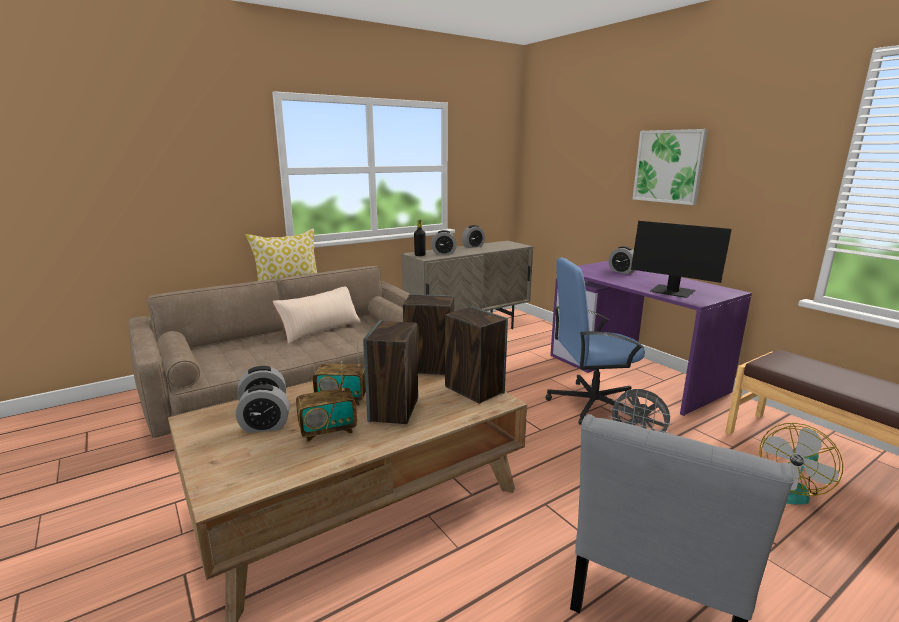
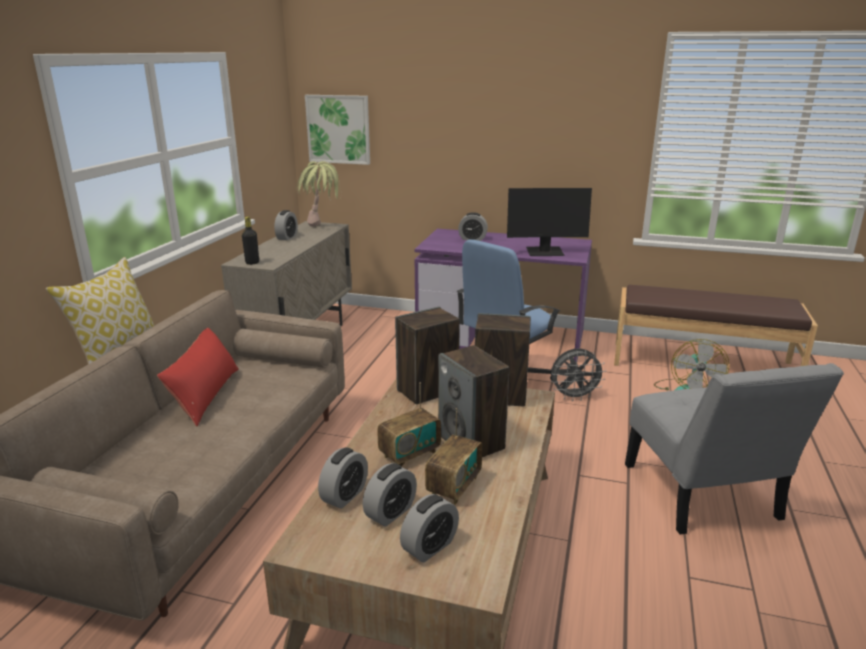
camera: 40 degrees left, 5 degrees up
(320, 330) = (205, 395): beige pillow -> red pillow
(443, 253) = (274, 254): alarm clock -> alarm clock (430, 547)
(508, 245) = (322, 228): none -> potted plant
(668, 166) = (498, 127): picture -> picture (338, 129)

